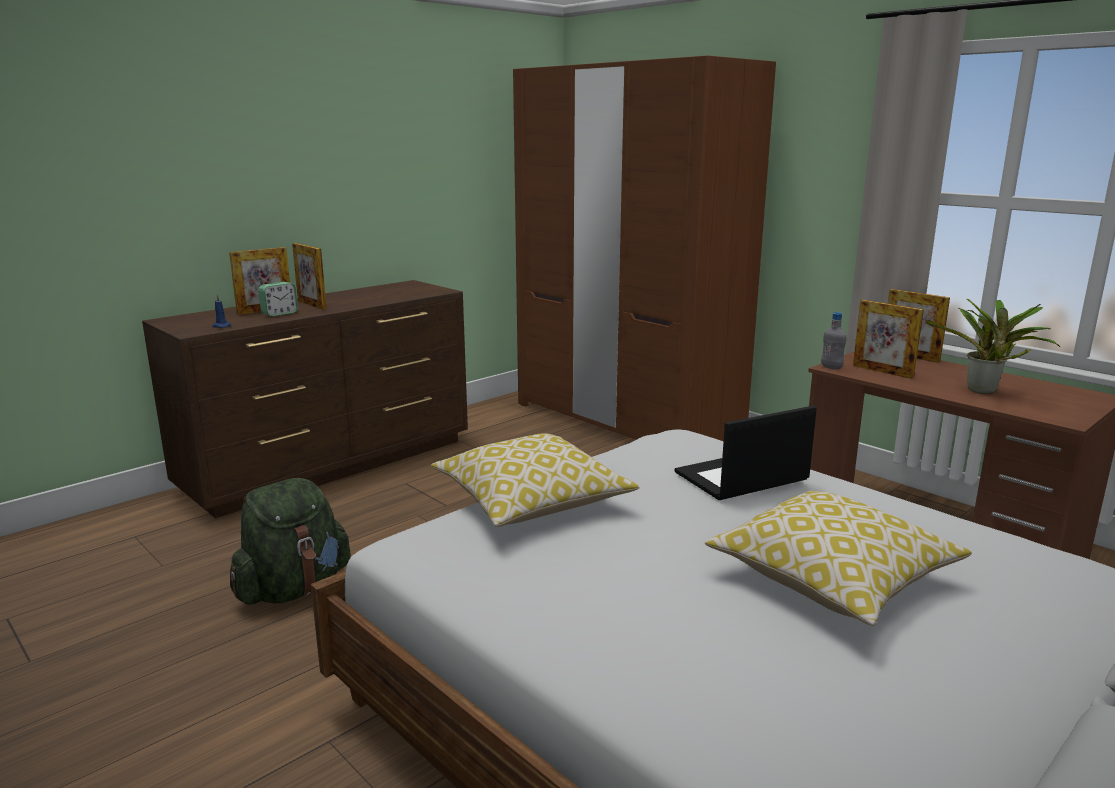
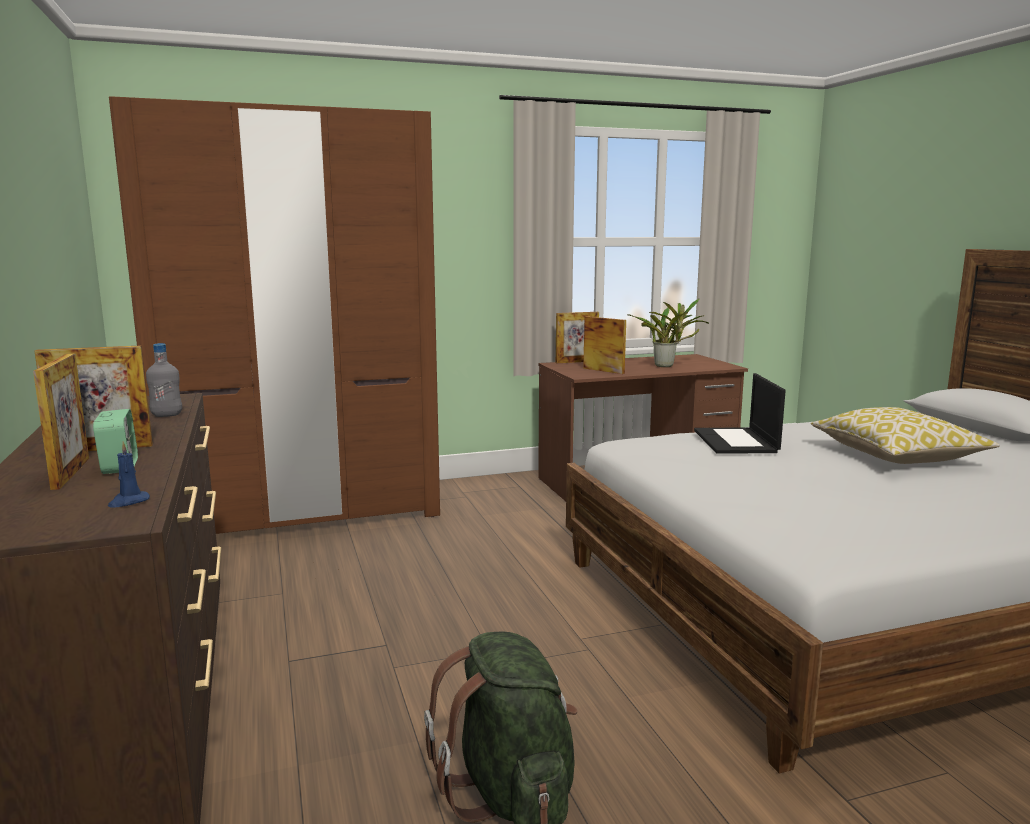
camera: 65 degrees left, 5 degrees down
(531, 502) = (747, 502): pillow -> none
(831, 367) = (581, 376): grey bottle -> grey bottle (166, 415)
(882, 371) = (603, 371): picture frame -> picture frame turned 120 degrees counterclockwise

